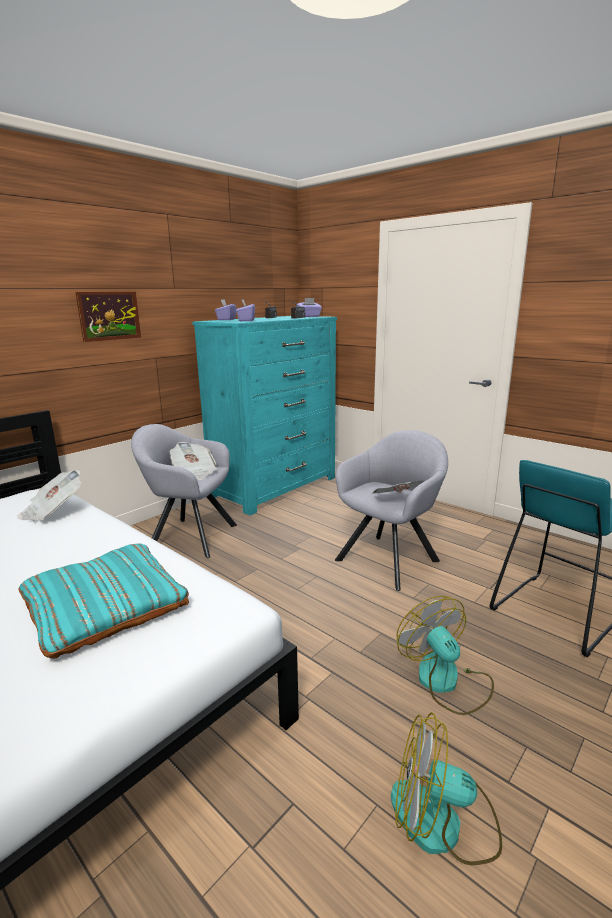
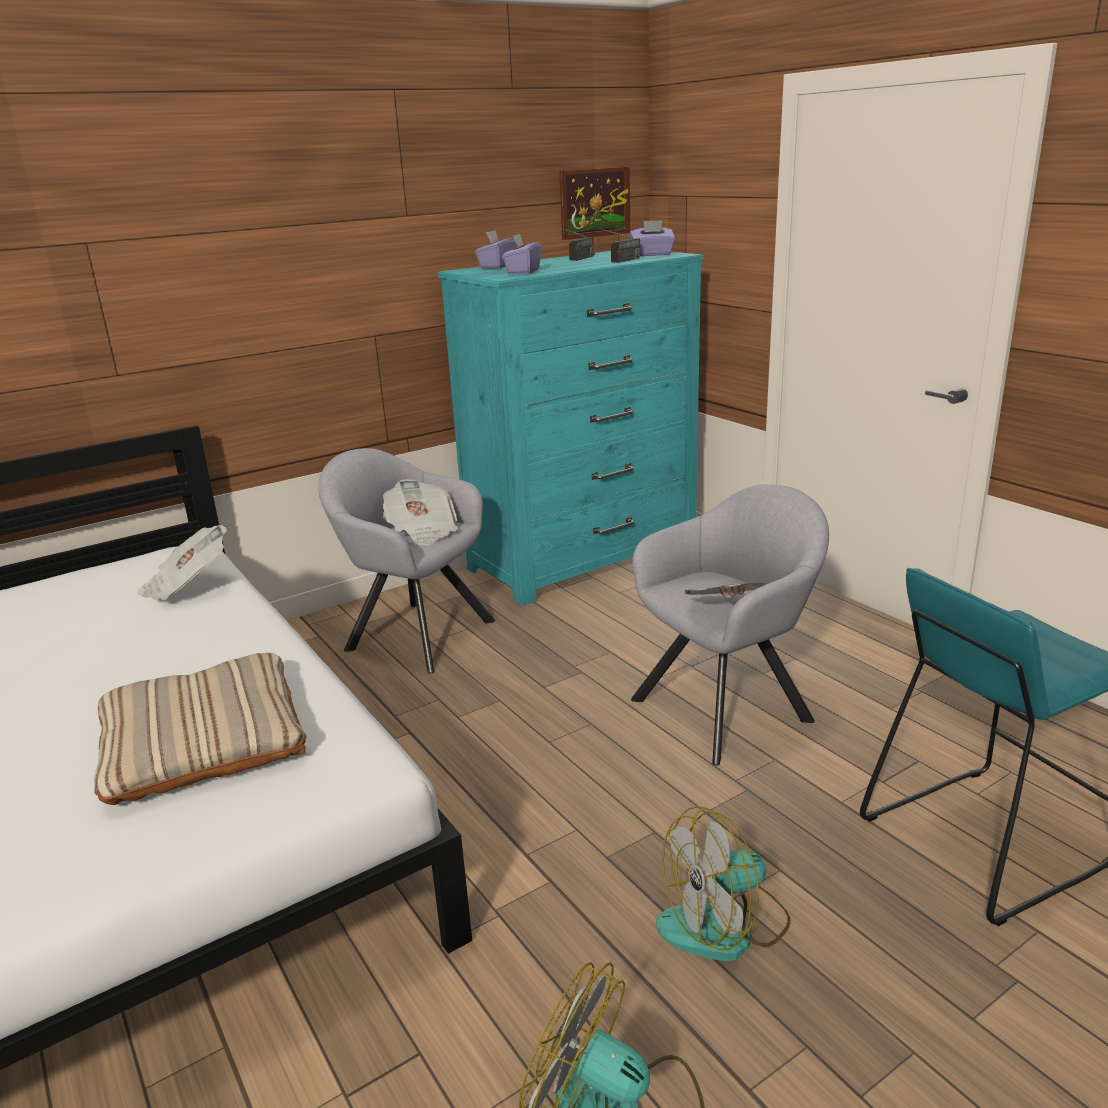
camera: 15 degrees right, 5 degrees up
(105, 604) = (203, 738): turquoise pillow -> beige pillow
(109, 316) = (295, 271): picture -> picture (595, 203)
(446, 682) = (724, 925): fan -> fan turned 105 degrees counterclockwise

